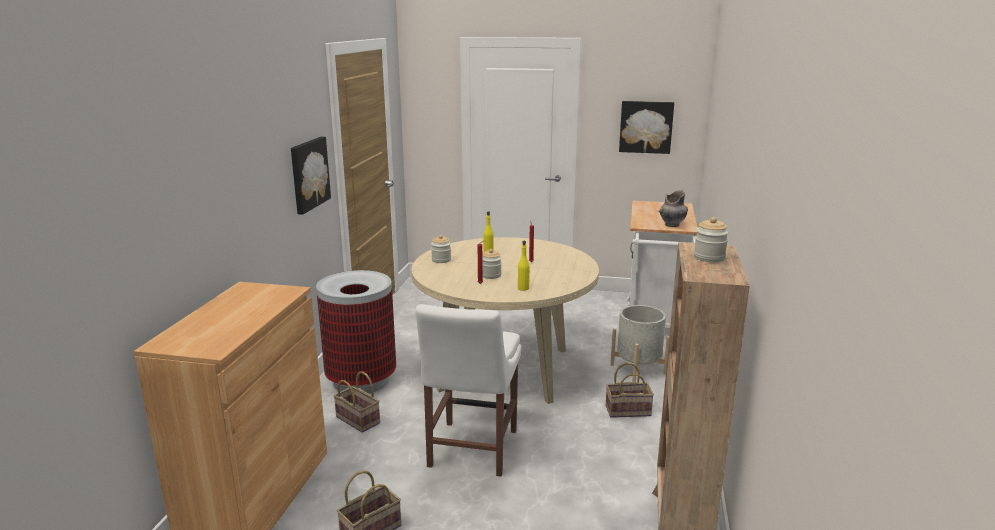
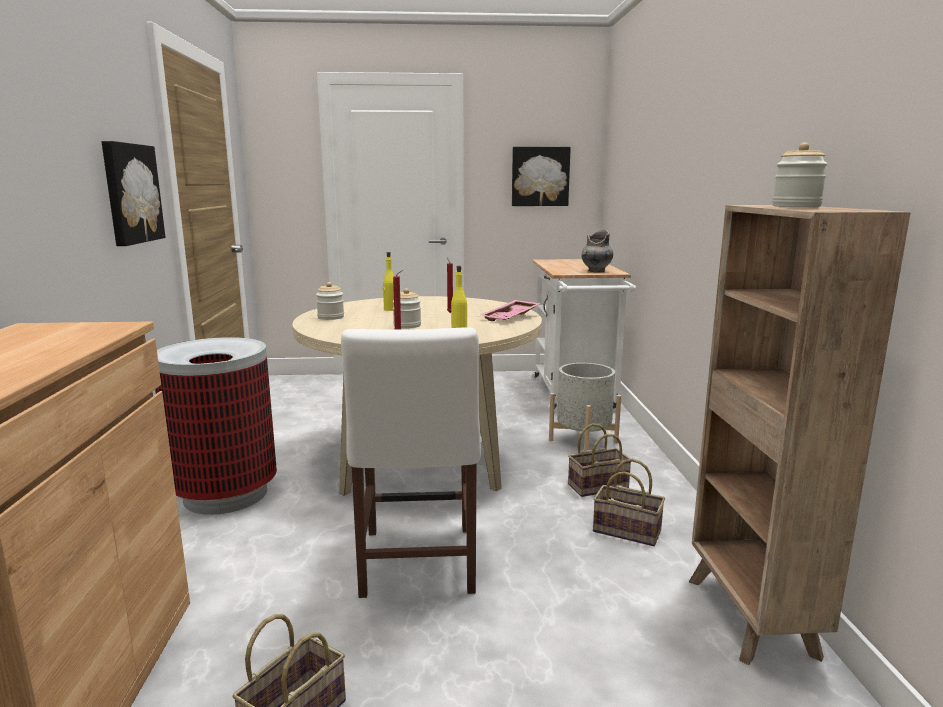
camera: 15 degrees left, 5 degrees down
(359, 420) = (234, 547): basket -> basket (628, 531)
(574, 273) = (511, 318): none -> pink tray

